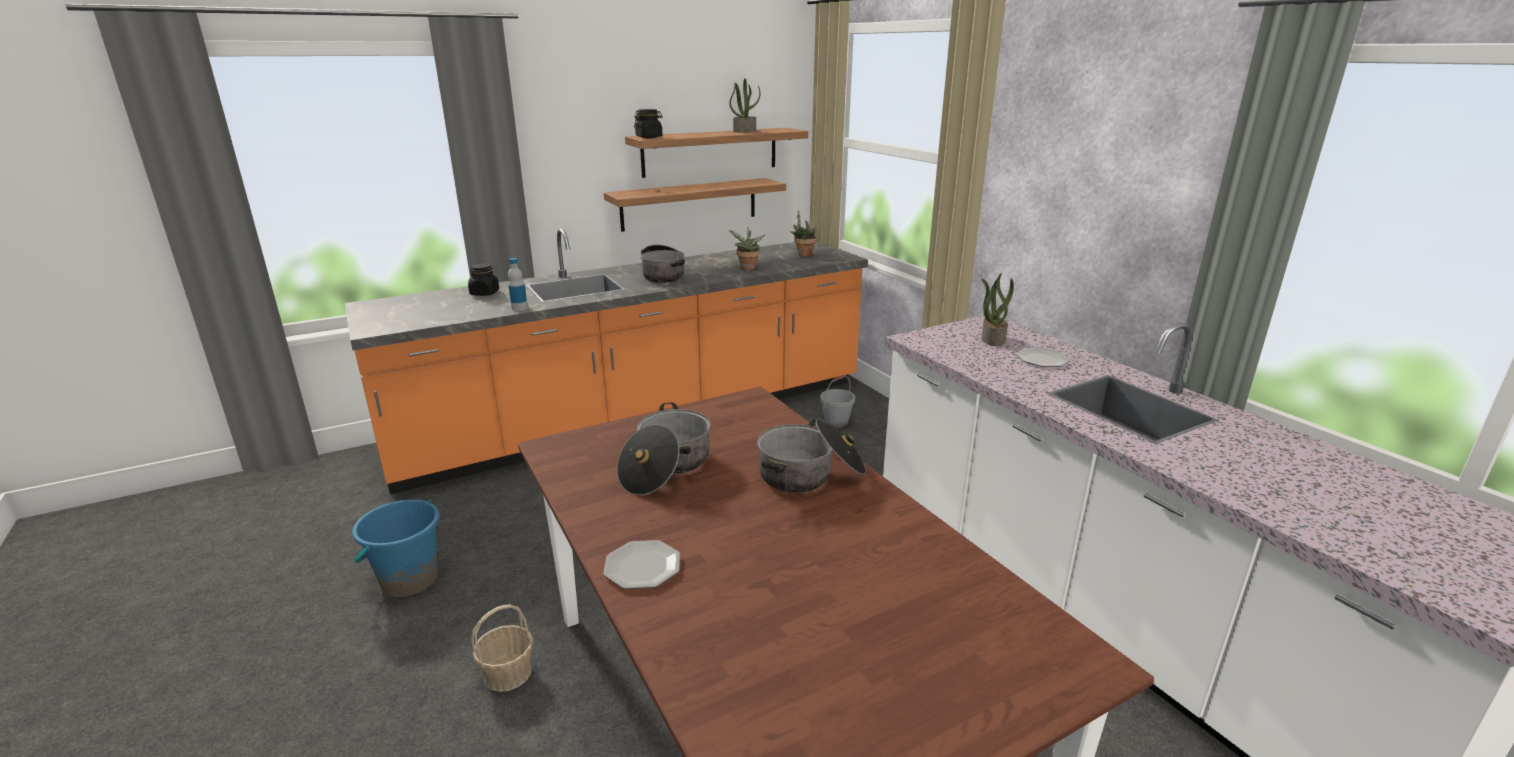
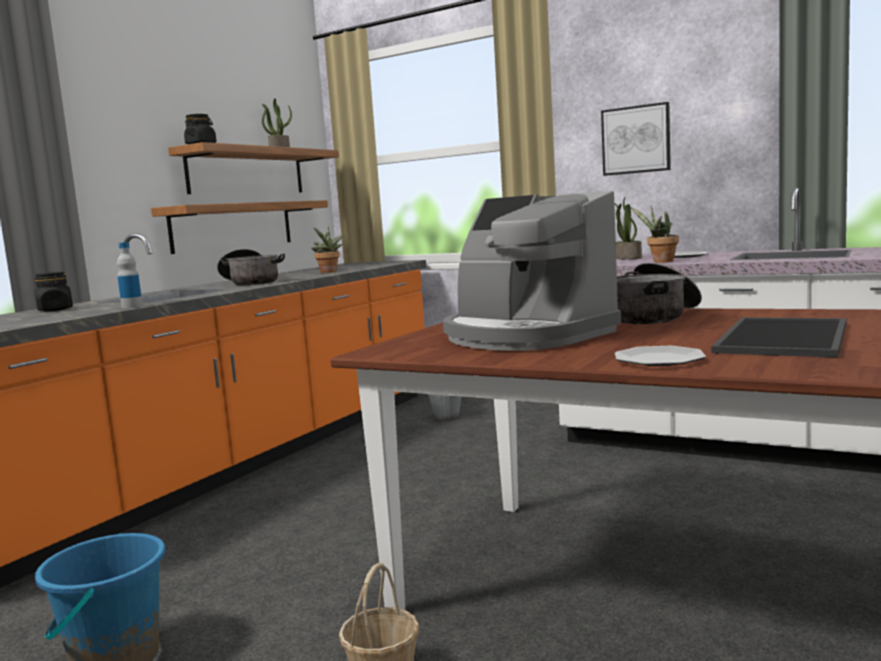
camera: 30 degrees left, 15 degrees down
(666, 467) = (525, 336): cooking pot -> coffee machine
(791, 580) = (786, 338): none -> tray
(803, 254) = (361, 265): potted plant -> potted plant (660, 261)
(1069, 193) = (636, 140): none -> picture

